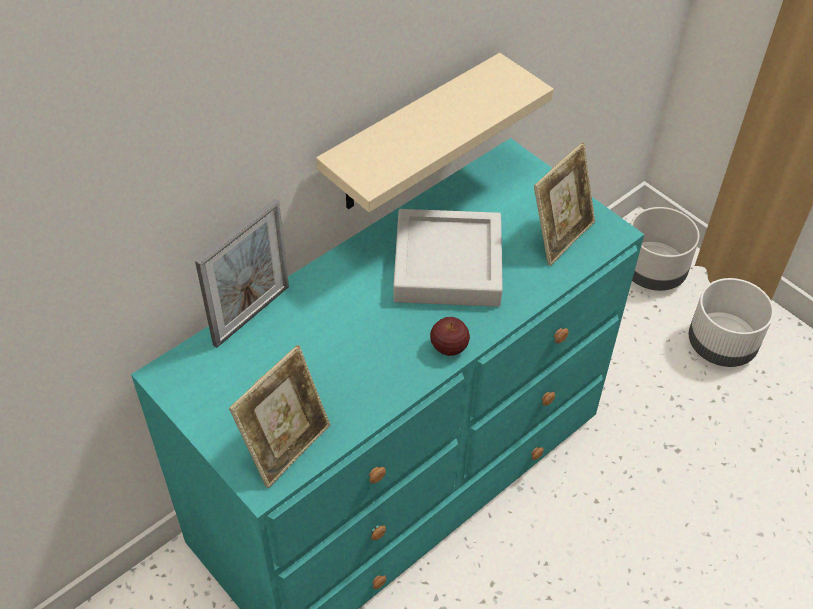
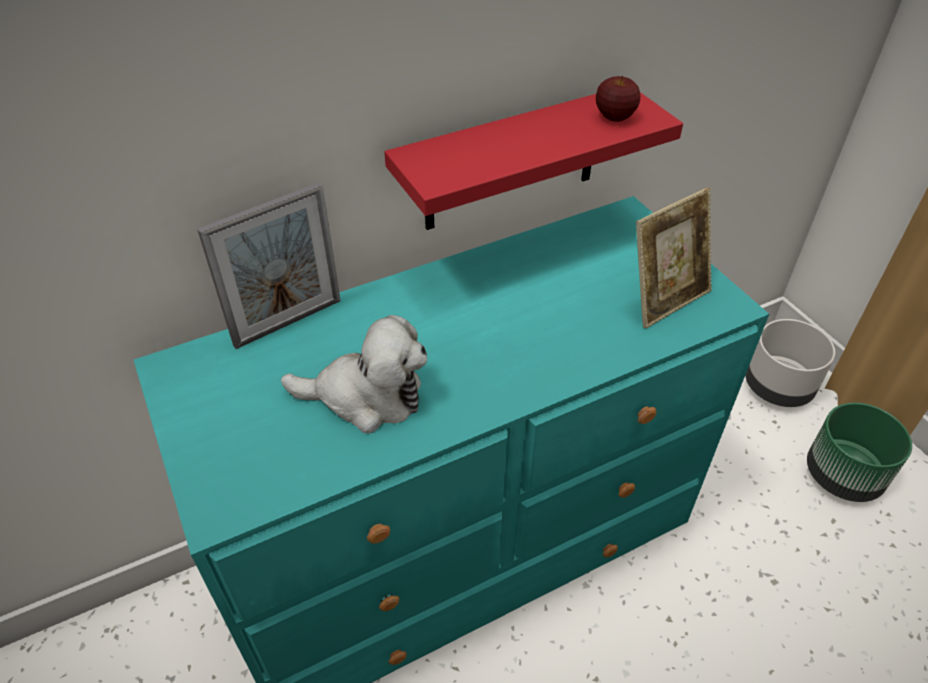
camera: 15 degrees right, 5 degrees down
(286, 446) = (263, 473): picture frame -> none
(344, 368) = (366, 397): none -> plush toy
(411, 136) = (511, 160): beige shelf -> red shelf
(447, 265) = (524, 308): grey tray -> none
(449, 348) = (497, 398): apple -> apple (615, 117)
(721, 345) = (843, 476): white planter -> green planter

